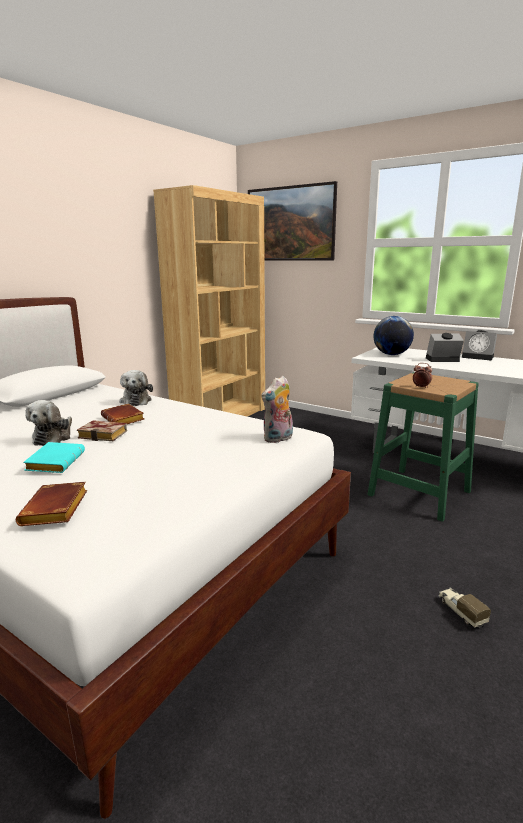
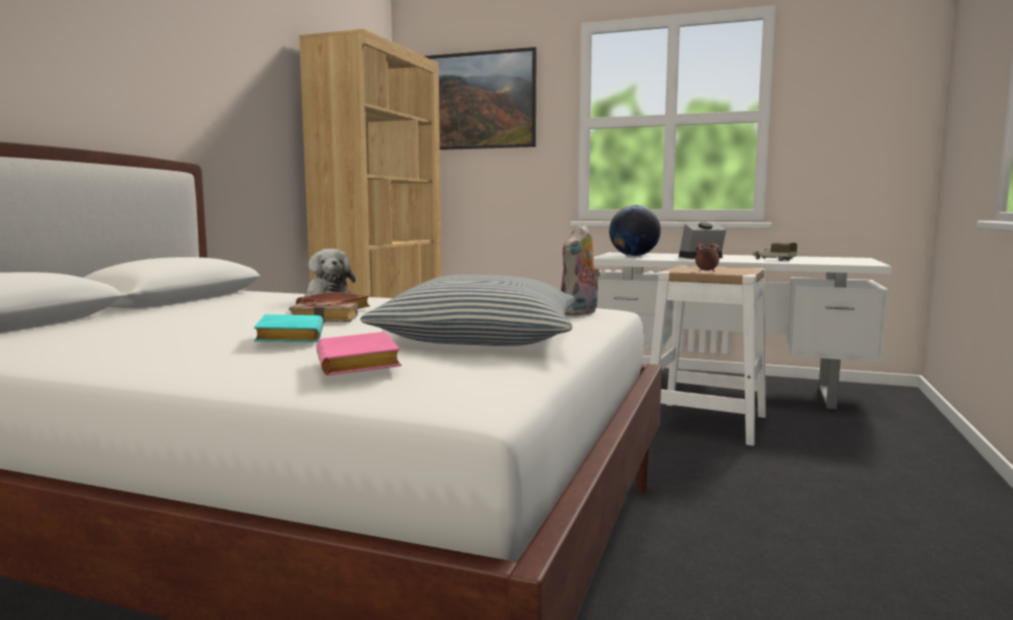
camera: 15 degrees left, 10 degrees down
(53, 437) = (246, 324): plush toy -> none
(56, 510) = (361, 364): brown book -> pink book
(175, 472) = (480, 337): none -> pillow
(419, 493) = (706, 422): green stool -> white stool
(461, 612) = (837, 524): toy truck -> toy truck (773, 259)
(478, 357) = (738, 255): alarm clock -> none

